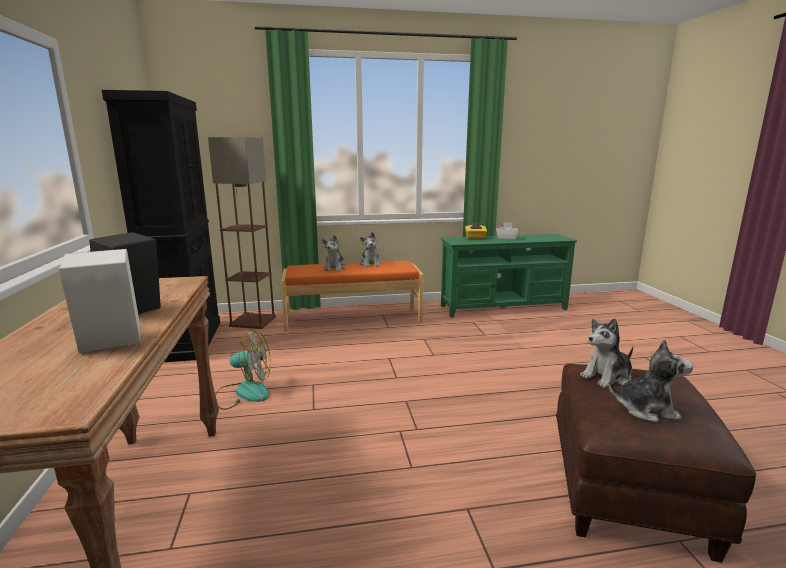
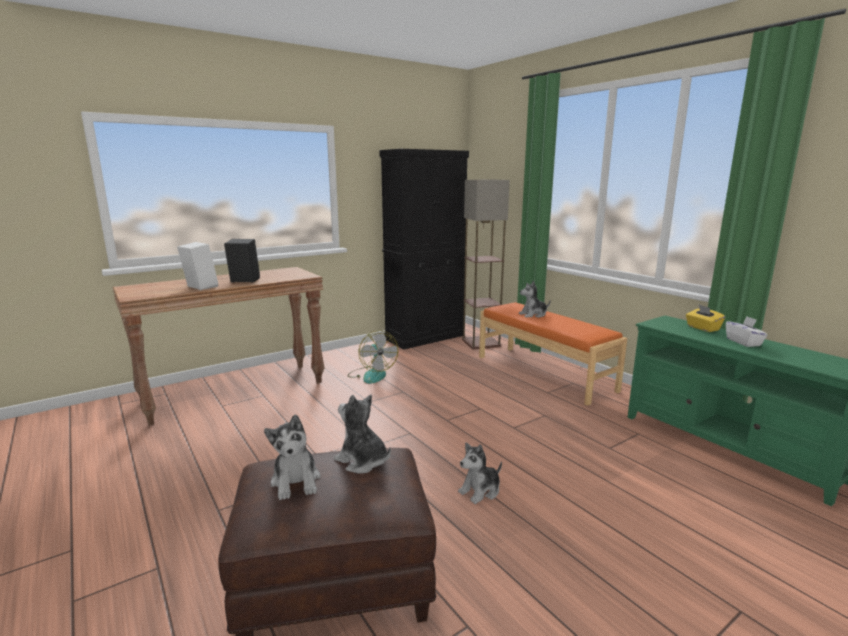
camera: 65 degrees right, 0 degrees up
(370, 264) = (571, 322): plush toy -> plush toy (480, 491)

